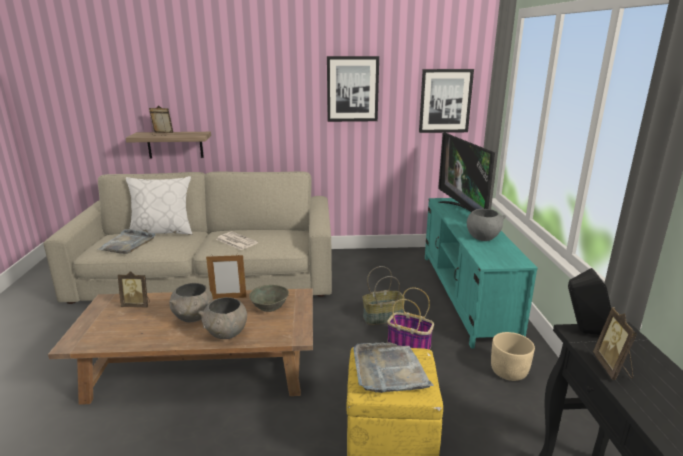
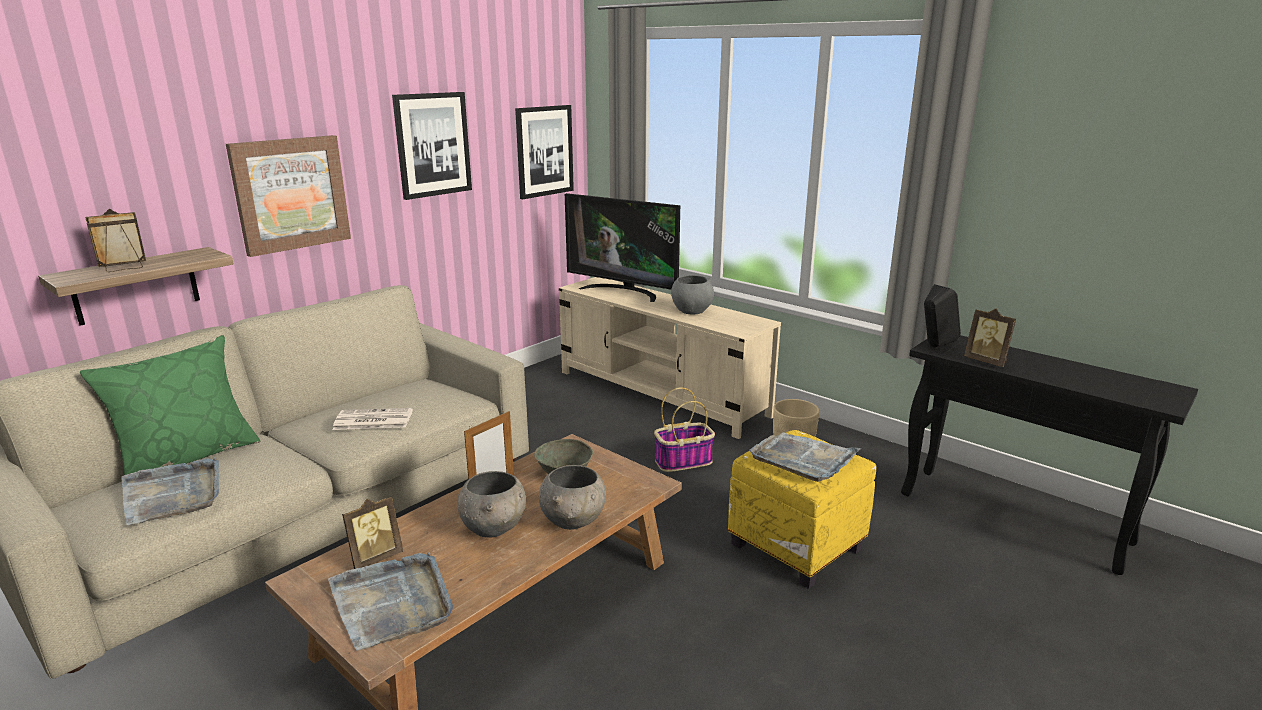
camera: 45 degrees left, 0 degrees up
(107, 328) = (393, 603): none -> grey tray
(162, 231) = (188, 458): white pillow -> green pillow
(256, 109) = (290, 194): none -> picture
(383, 317) = (618, 450): basket -> none
(466, 295) = (661, 393): turquoise tv stand -> beige tv stand

